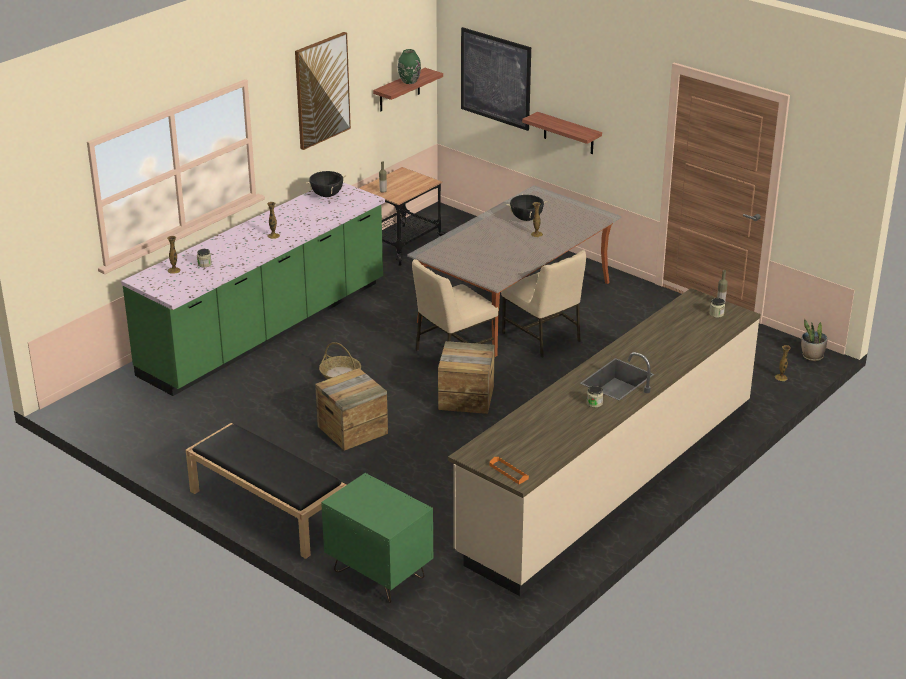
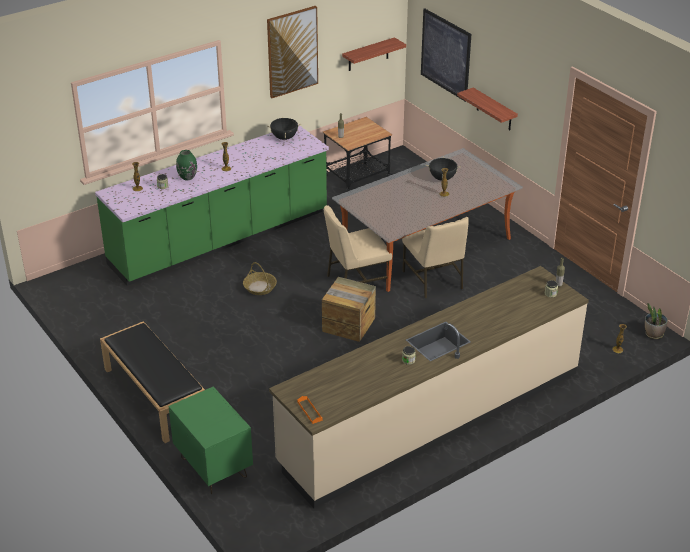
camera: 15 degrees right, 5 degrees up
(352, 430) = (248, 338): crate -> none
(409, 81) = (375, 49): green vase -> green vase (187, 177)

